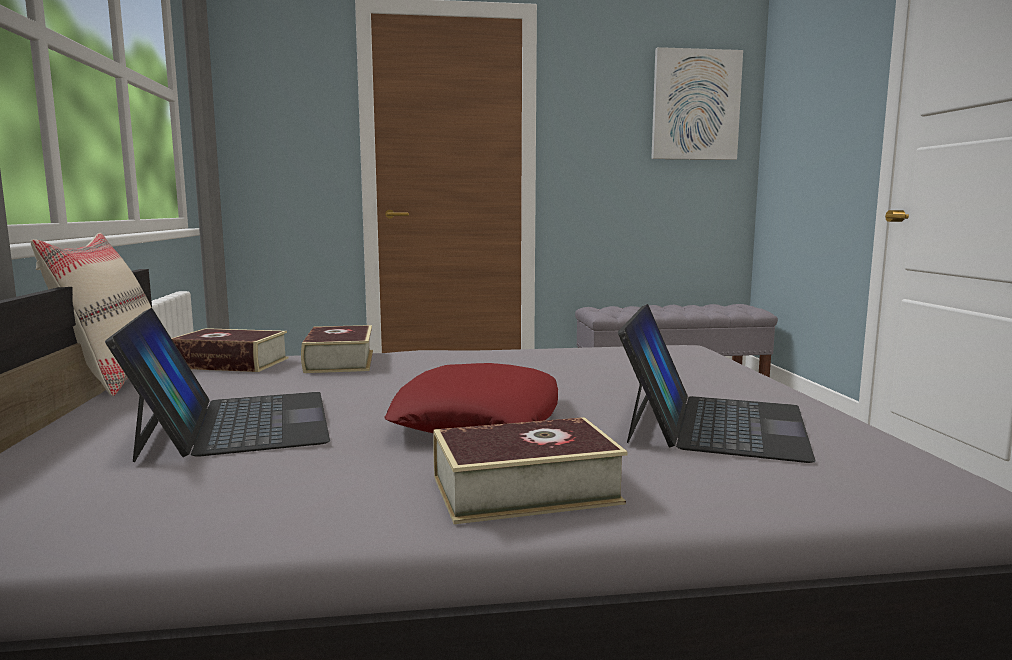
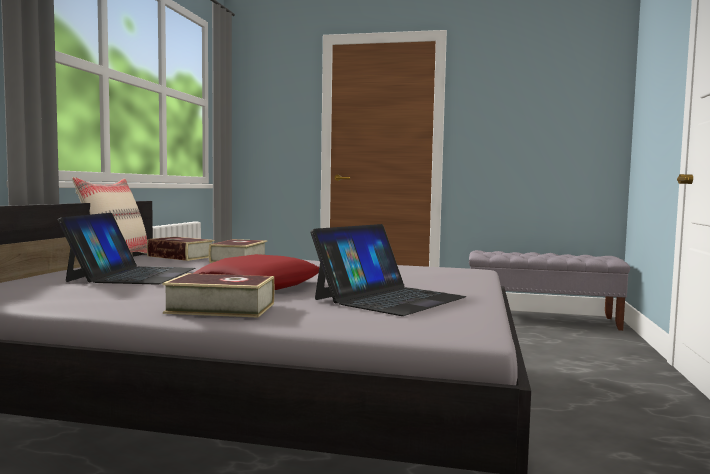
camera: 20 degrees right, 5 degrees down
(695, 105) = (573, 96): picture -> none

